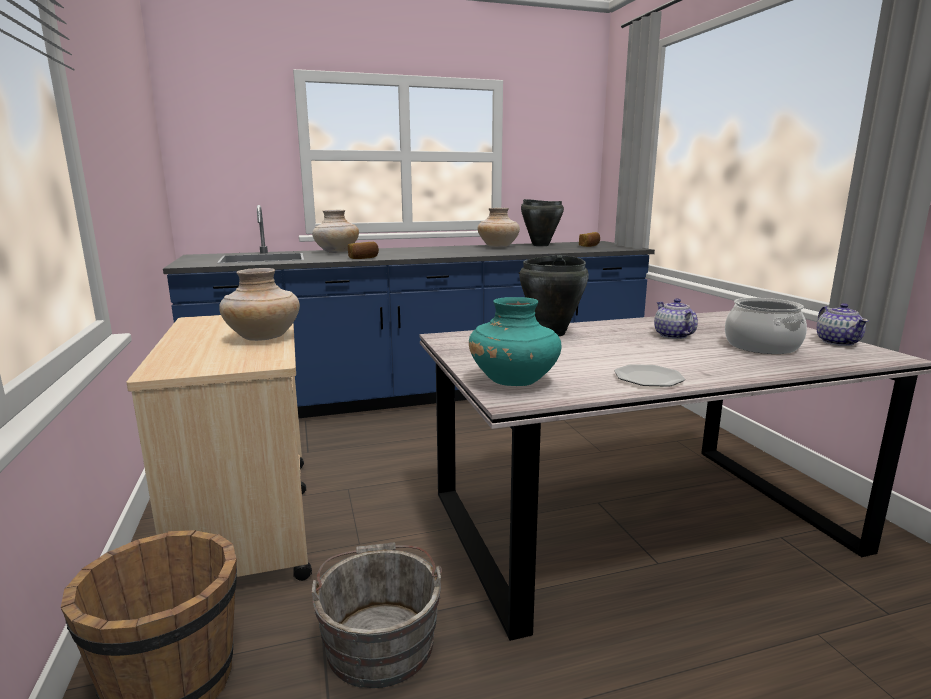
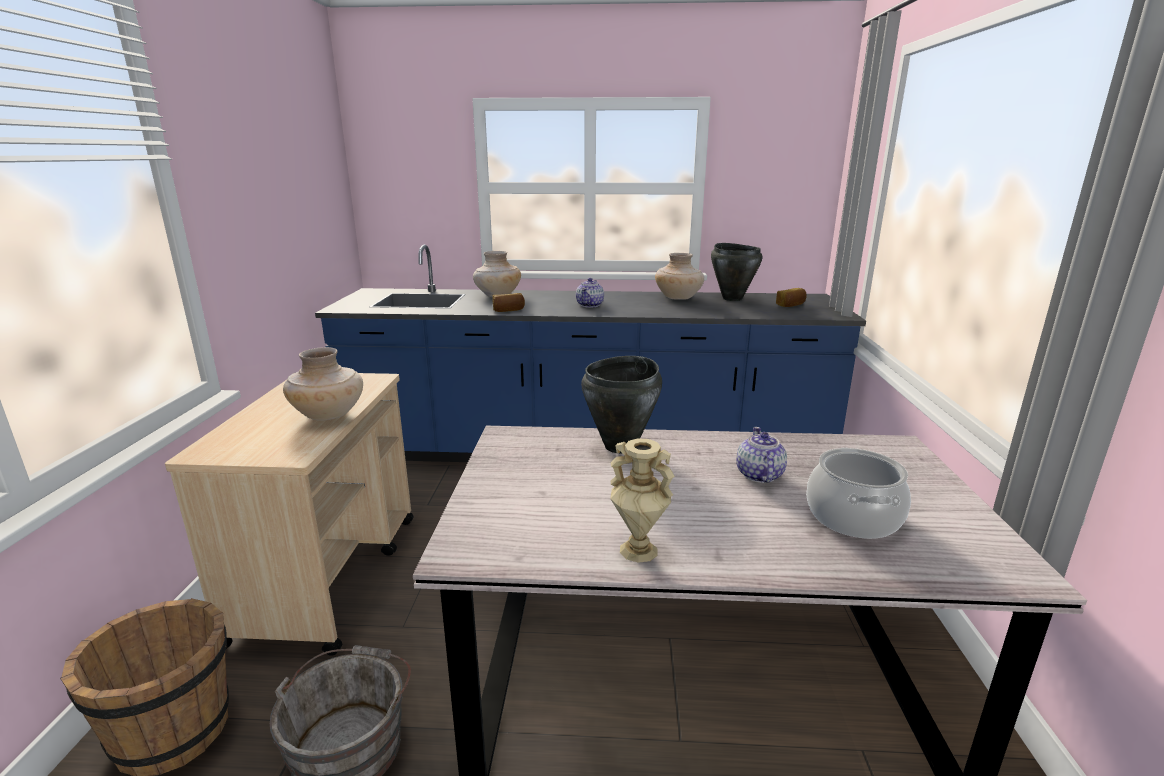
camera: 20 degrees right, 5 degrees up
(514, 381) = (490, 525): turquoise vase -> none
(648, 378) = (638, 551): plate -> beige vase
(837, 342) = (976, 528): teapot -> teapot (590, 305)

